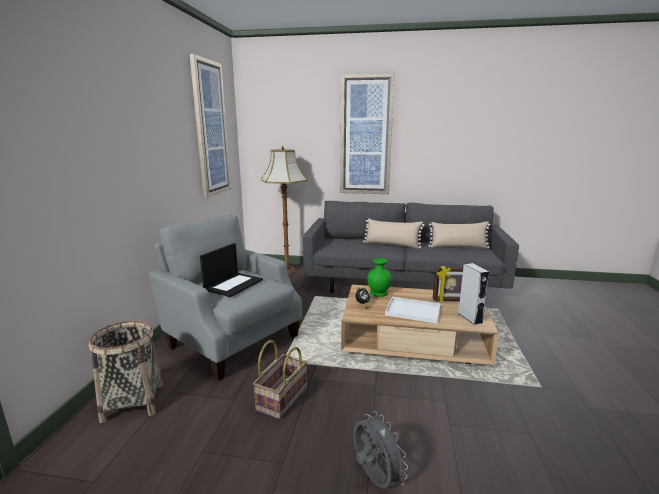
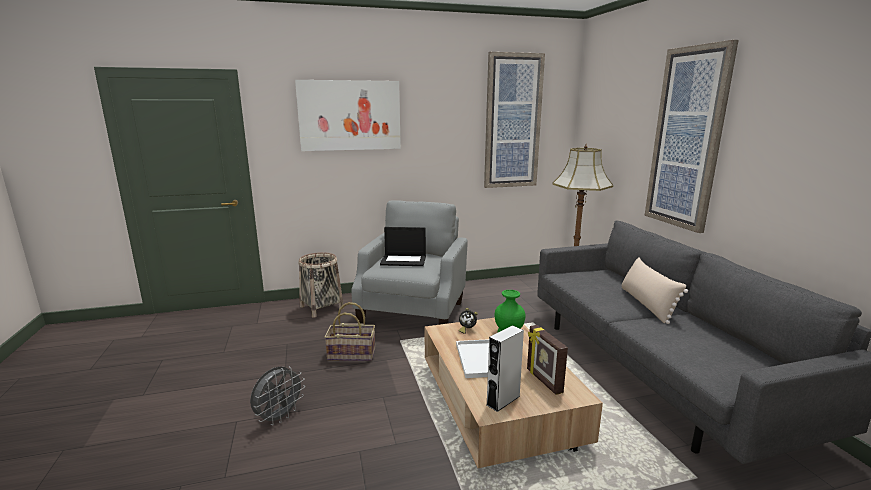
camera: 65 degrees right, 0 degrees up
(89, 117) = (350, 115): none -> picture
(458, 247) = (735, 353): beige pillow -> none

